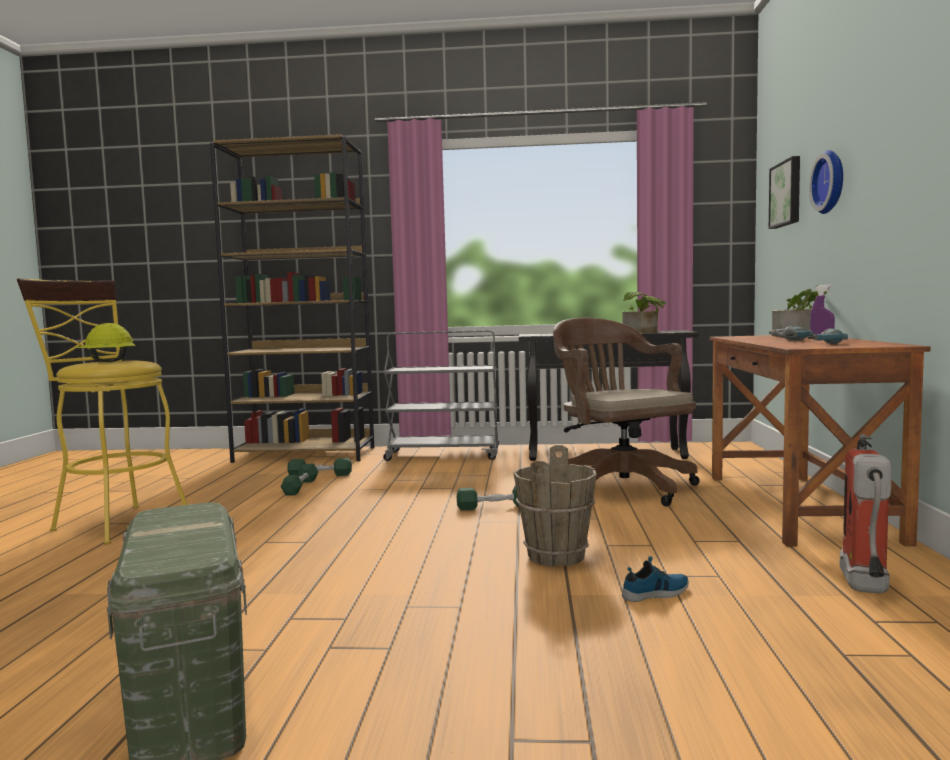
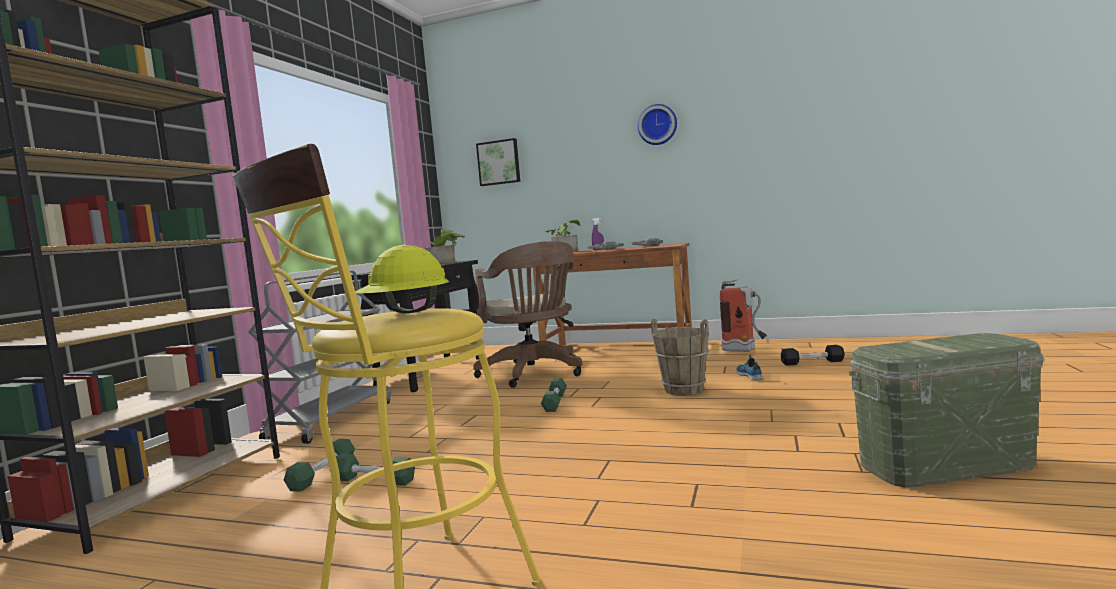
camera: 75 degrees left, 0 degrees up
(619, 486) = (534, 374): brown office chair -> brown office chair turned 105 degrees counterclockwise
(798, 647) = (812, 362): none -> black dumbbell
(831, 182) = (565, 158): wall clock -> wall clock (657, 125)

